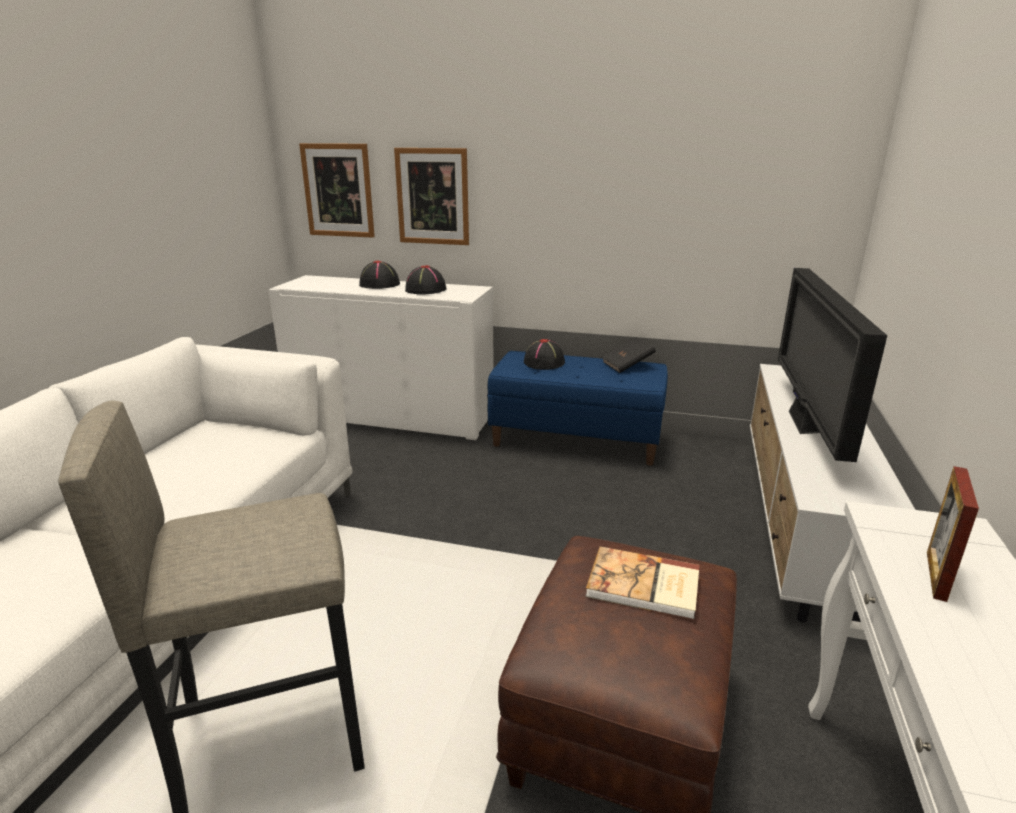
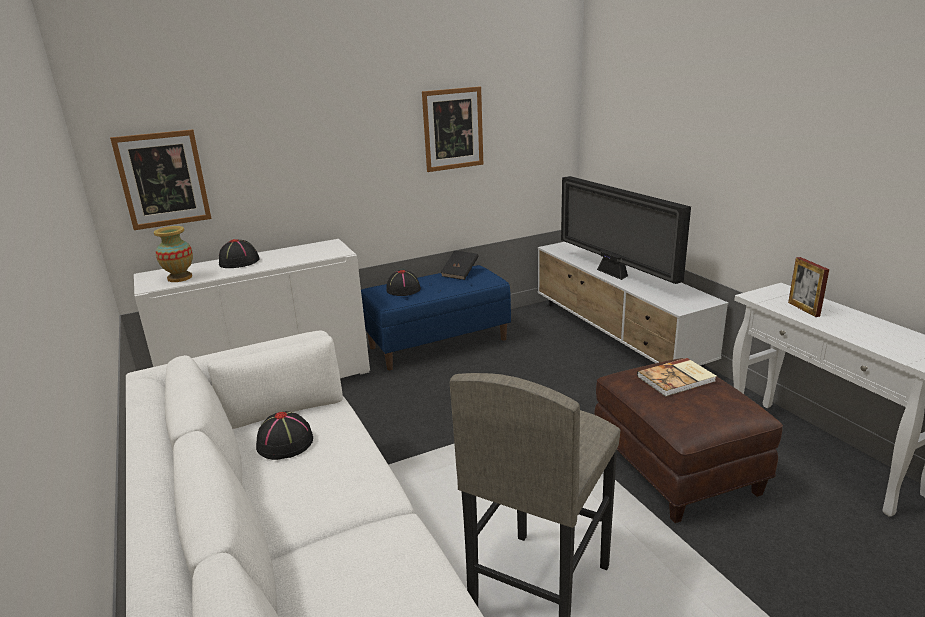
camera: 40 degrees left, 0 degrees up
(319, 285) = (180, 278): none -> vase
(425, 290) = (293, 255): black hat -> black hat (285, 443)
(432, 196) = (269, 170): picture -> picture (453, 129)

